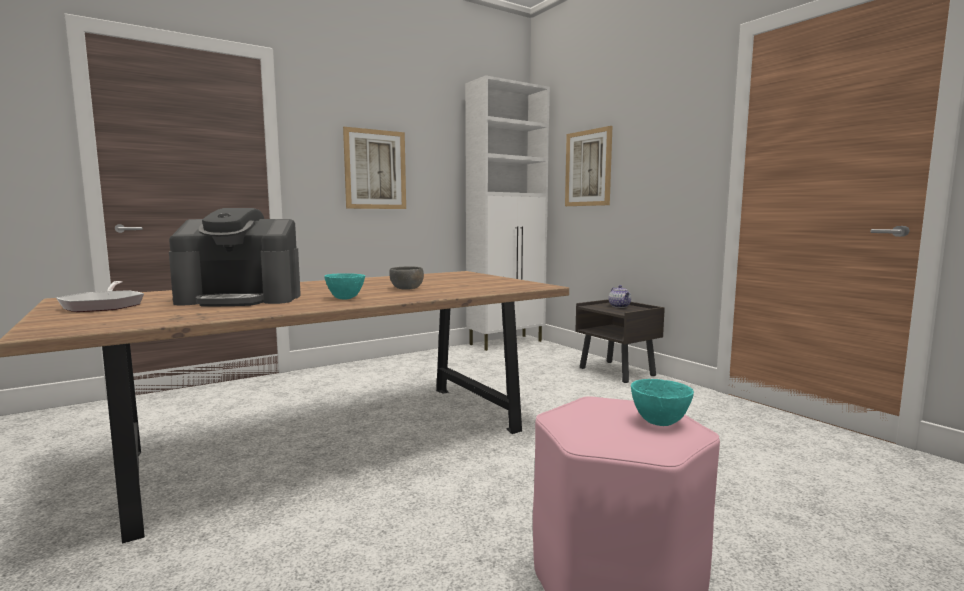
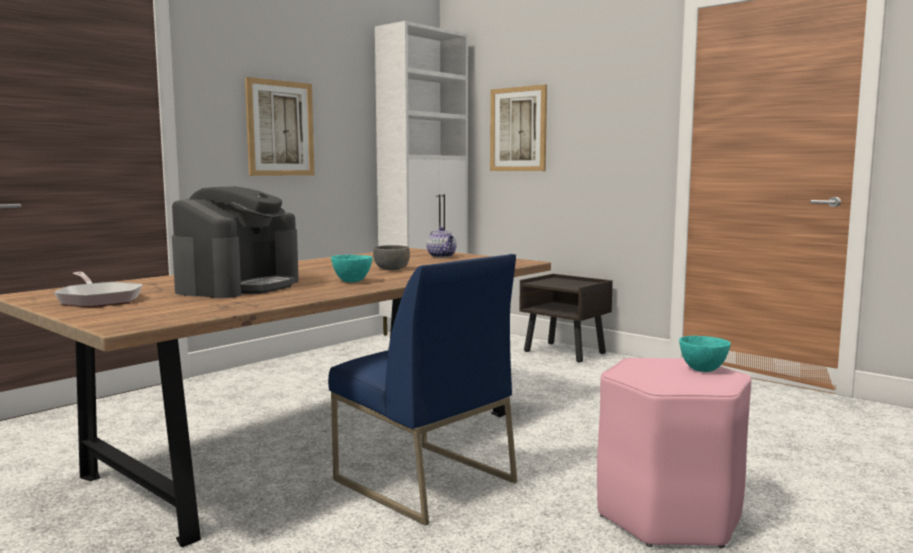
camera: 15 degrees left, 0 degrees up
(241, 299) = (239, 286): coffee machine -> coffee machine turned 45 degrees counterclockwise
(388, 498) = (422, 480): none -> blue chair
(620, 306) = (565, 281): teapot -> teapot (442, 256)

